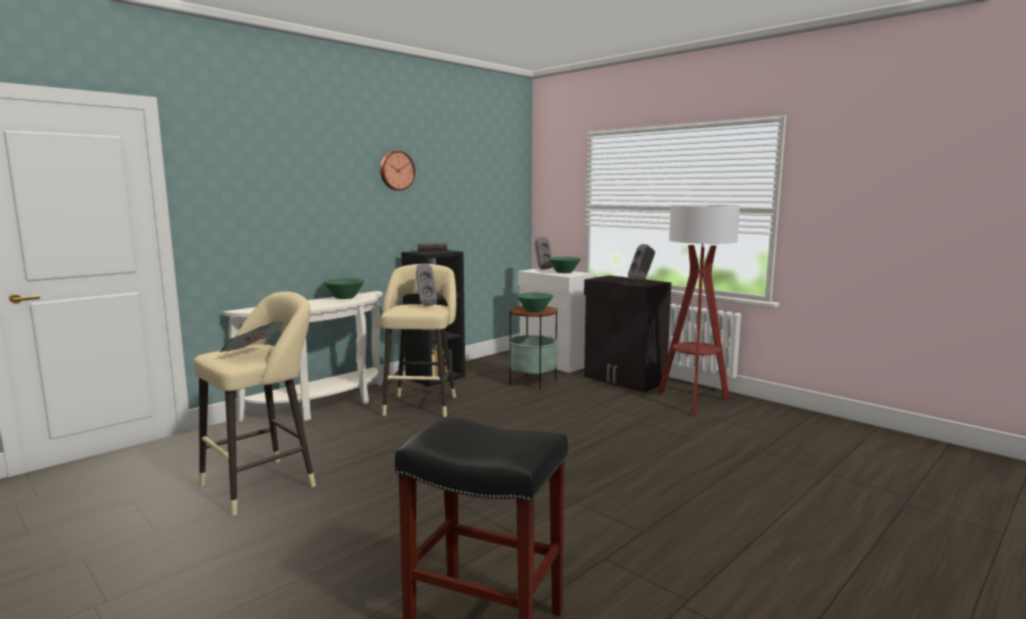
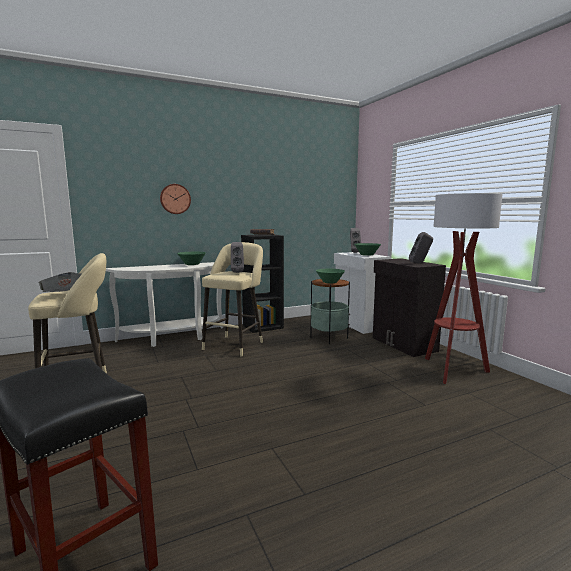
camera: 20 degrees right, 0 degrees up
(396, 170) = (239, 176): wall clock -> wall clock (175, 199)

